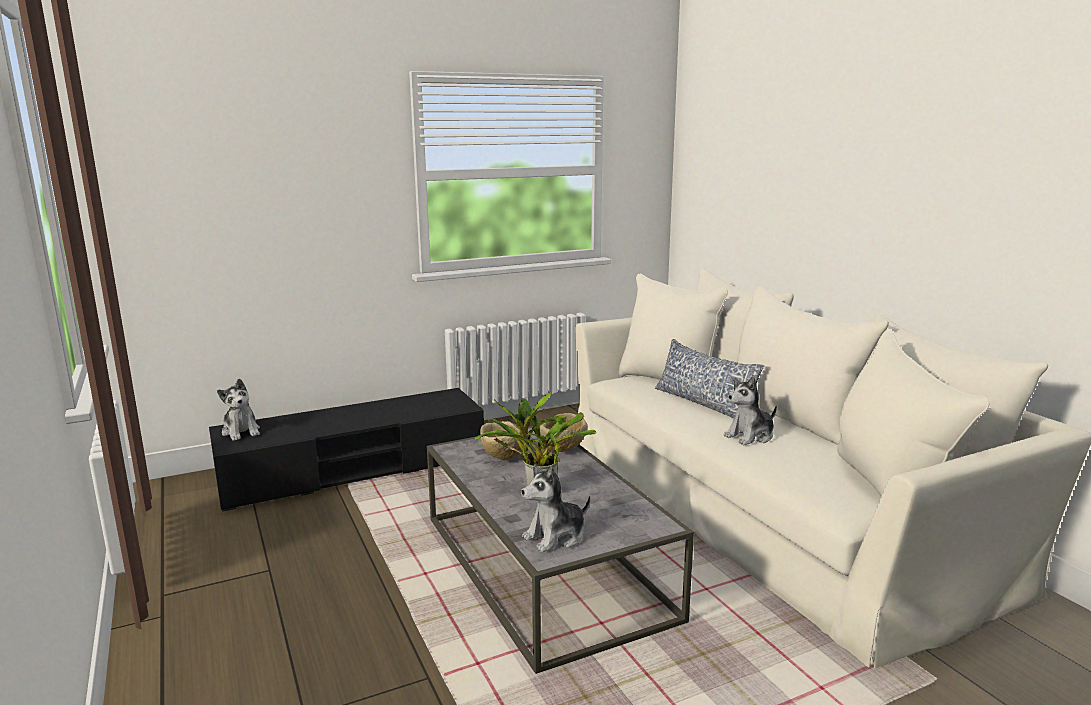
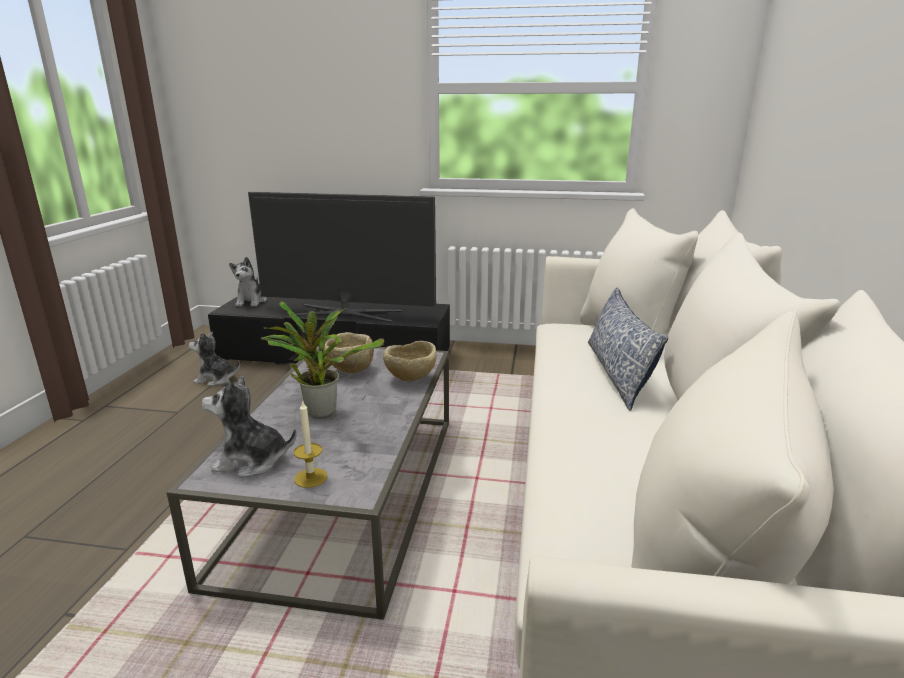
camera: 35 degrees right, 5 degrees up
(374, 417) = (347, 313): none -> television
(616, 529) = (310, 478): none -> candle
(750, 436) = (608, 426): plush toy -> plush toy (216, 379)

